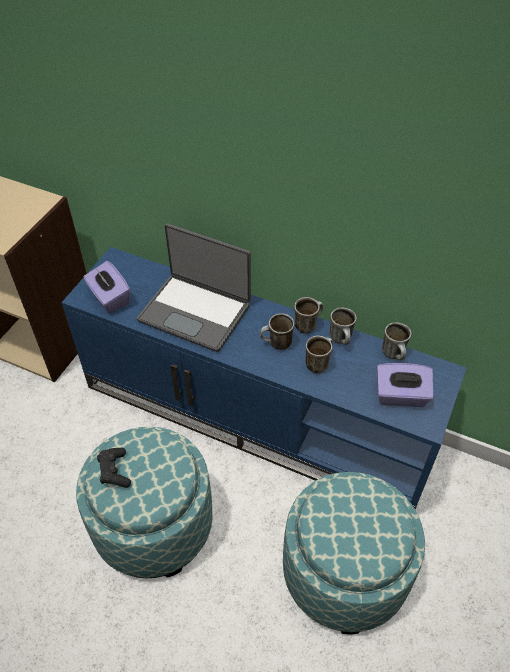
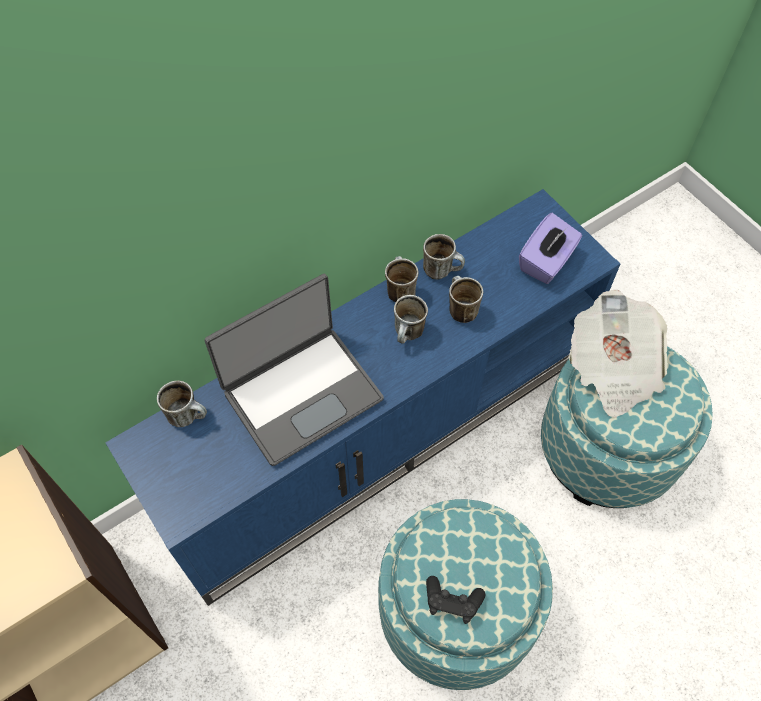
camera: 60 degrees left, 10 degrees up
(109, 298) = (205, 483): purple tissue box -> none
(362, 497) = (613, 369): none -> newspaper
(395, 355) = (492, 236): mug -> mug (189, 416)

